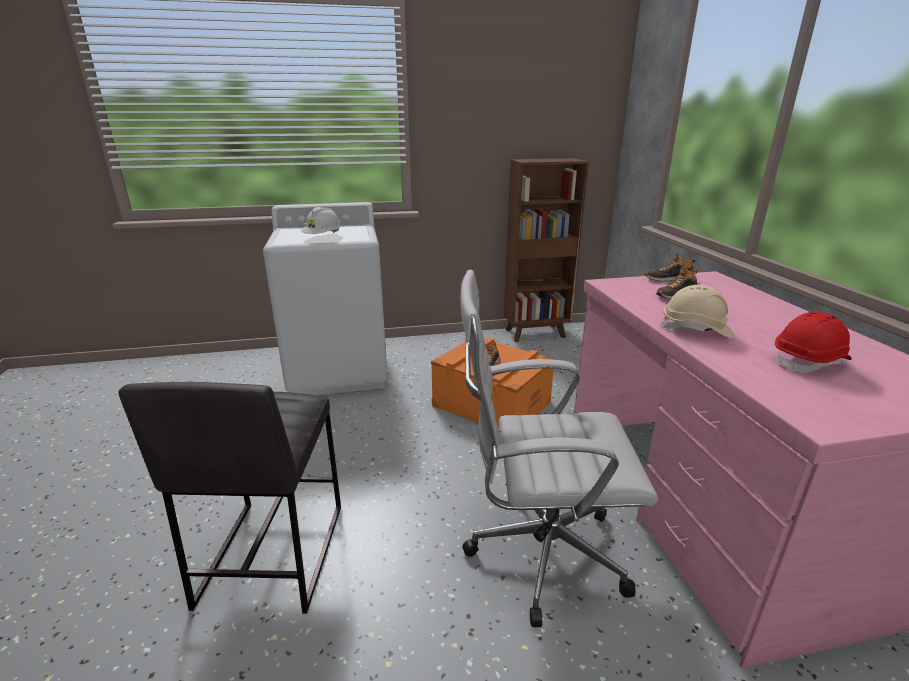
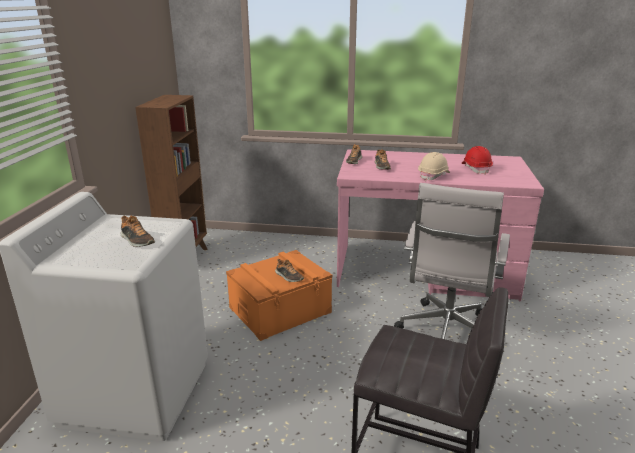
camera: 70 degrees left, 0 degrees up
(323, 237) = (137, 240): white hard hat -> shoe

